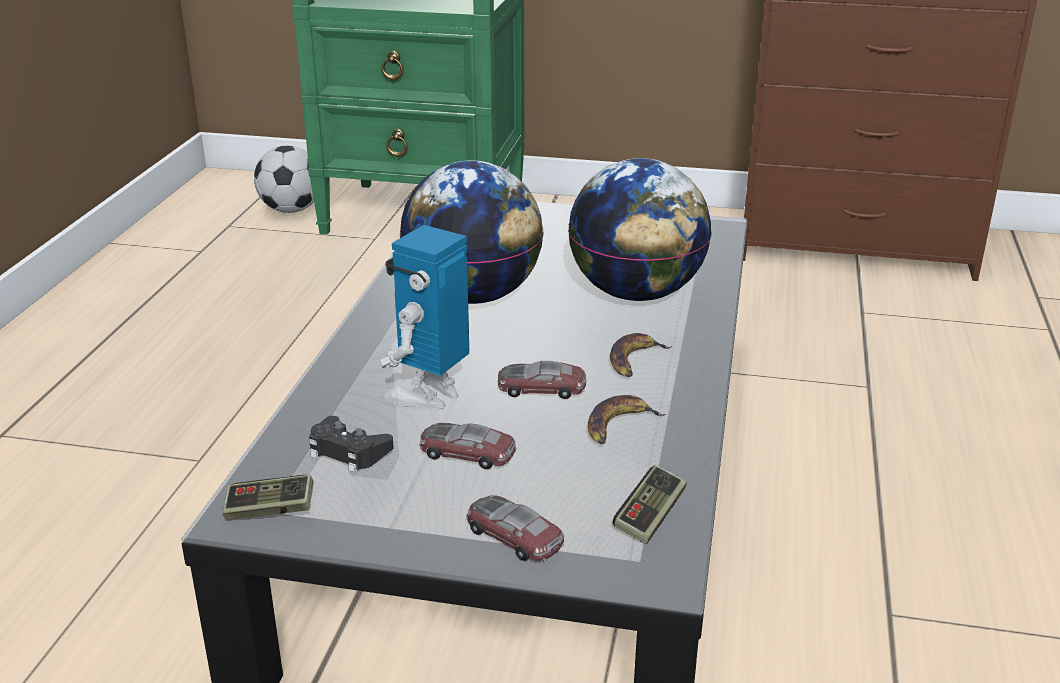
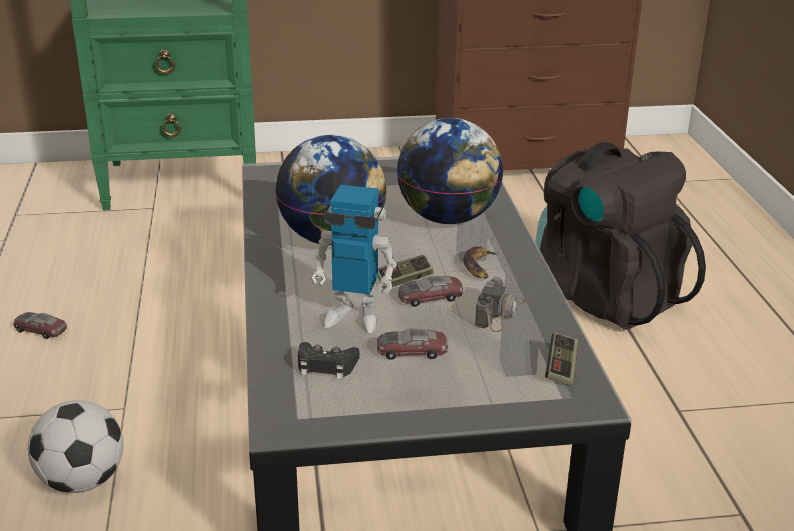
camera: 20 degrees left, 0 degrees up
(270, 510) = (301, 417): game controller -> game controller (404, 280)
(291, 210) = (64, 193): football -> football (82, 481)
(429, 395) = (354, 315): toy robot -> toy robot turned 90 degrees counterclockwise
(514, 536) = (484, 398): toy car -> toy car (41, 330)
(618, 425) = (500, 313): banana -> camera
(868, 433) = (604, 295): none -> black backpack

